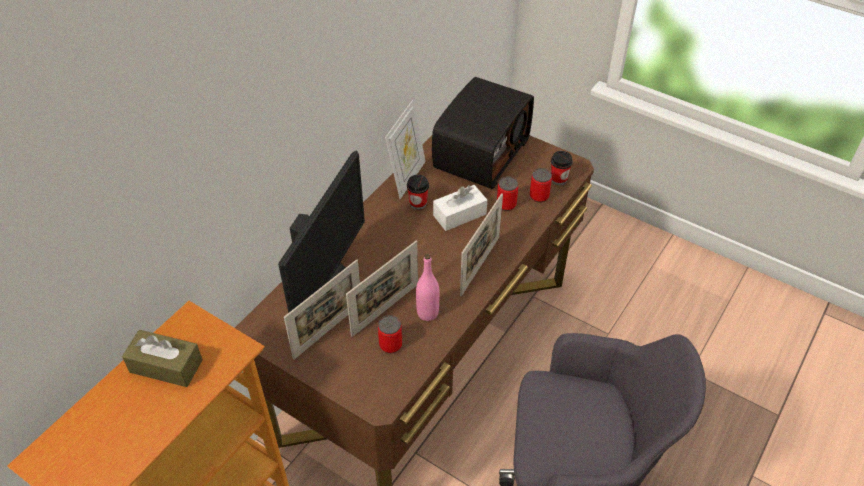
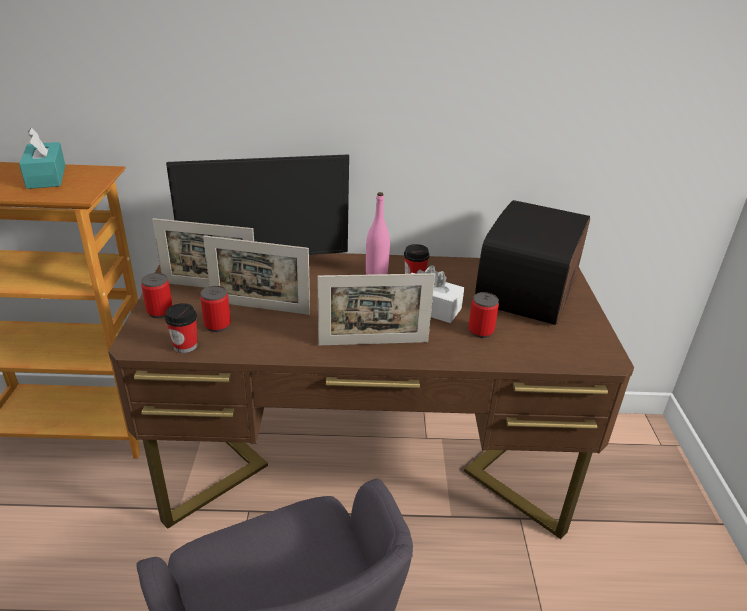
camera: 55 degrees right, 15 degrees down
(166, 366) = (46, 176): brown tissue box -> turquoise tissue box
(407, 178) = (439, 264): picture frame -> none
(427, 313) = (276, 333): pink bottle -> pink bottle (376, 275)
(480, 153) = (529, 291): radio -> radio turned 120 degrees clockwise
(539, 196) = (523, 349): can -> can (160, 311)
(558, 179) = (568, 354): cup -> cup (185, 346)

